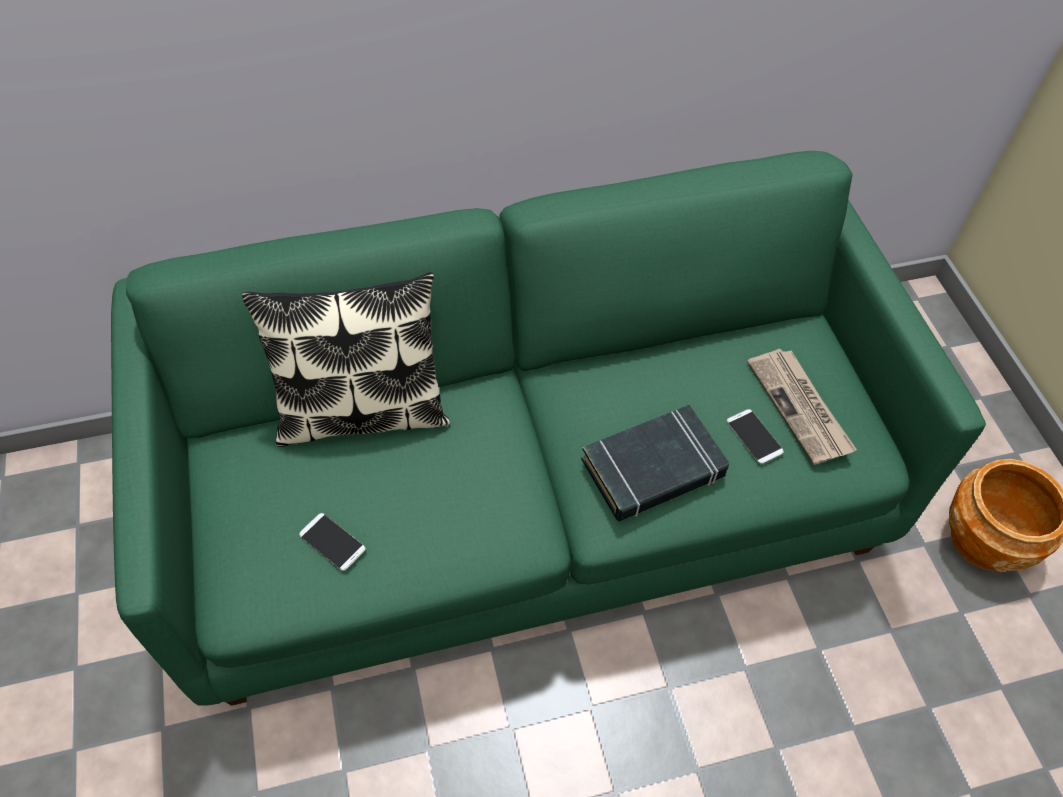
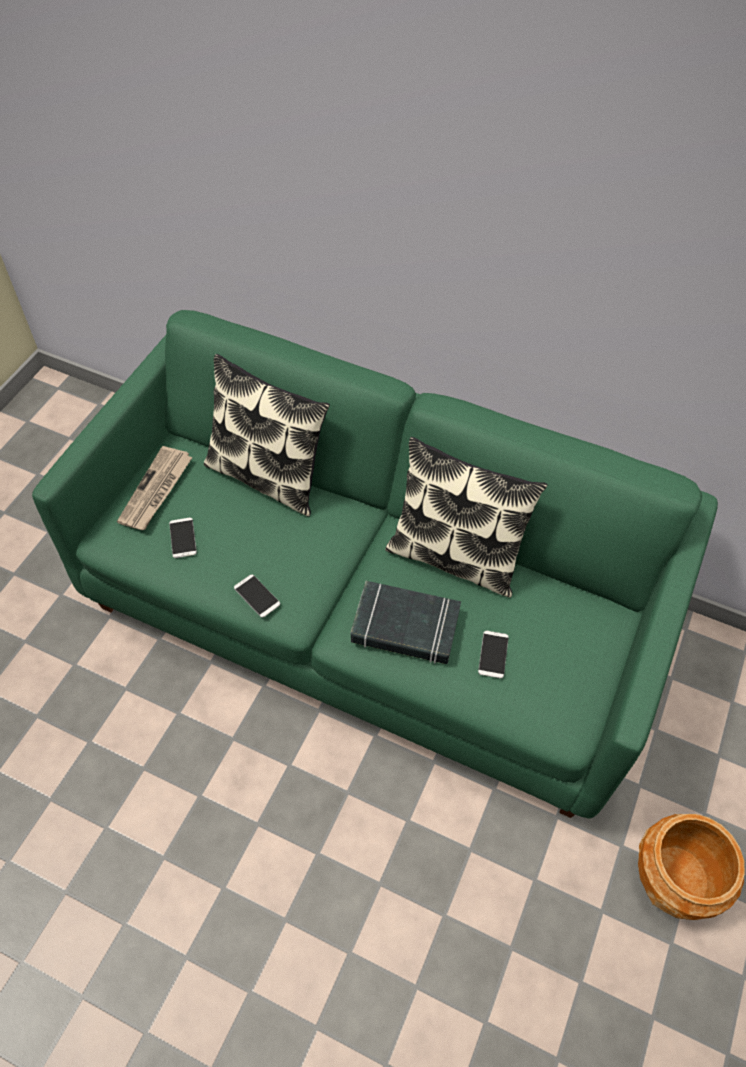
camera: 40 degrees right, 0 degrees up
(477, 545) = (257, 596): none -> phone
(630, 368) = (455, 556): none -> pillow
(800, 407) = (546, 659): newspaper -> newspaper (156, 491)

